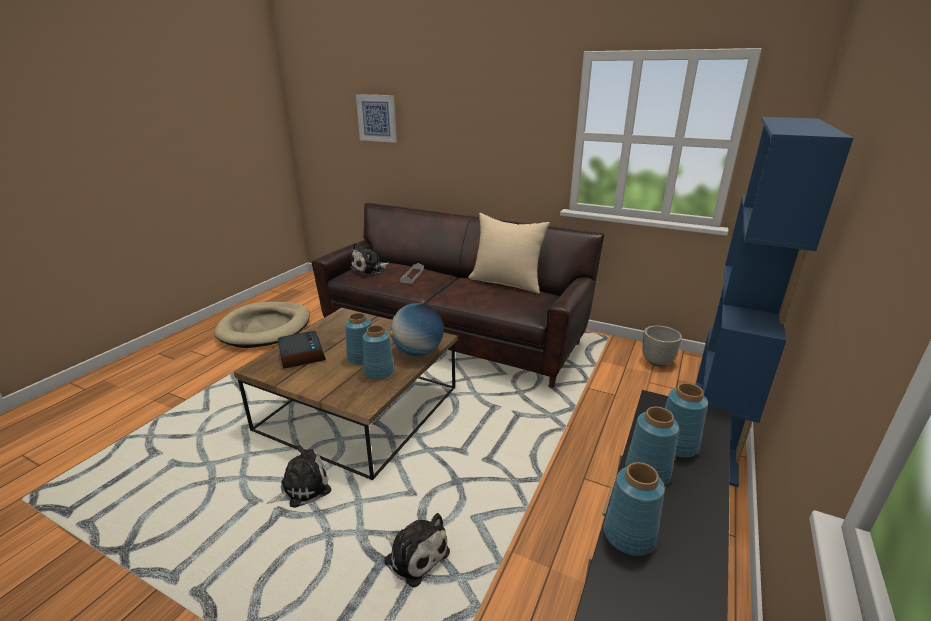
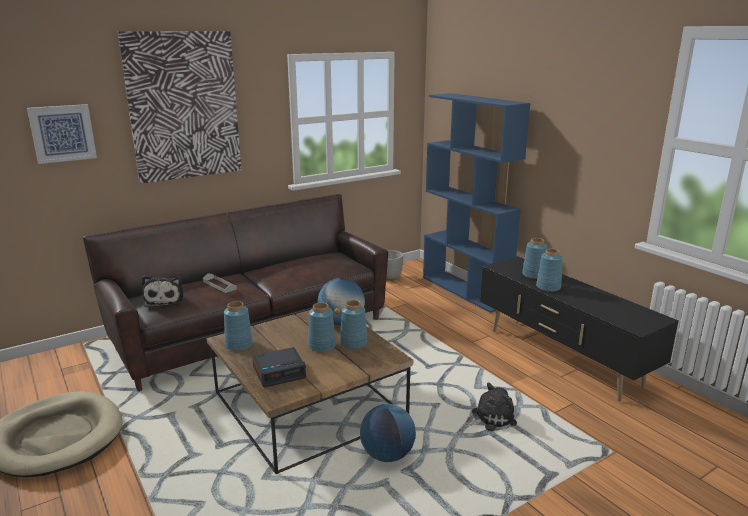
camera: 60 degrees left, 5 degrees down
(301, 354) = (279, 372): alarm clock -> alarm clock turned 150 degrees clockwise
(302, 487) = (387, 455): plush toy -> globe
(466, 105) = (183, 106): none -> picture
(507, 282) = (293, 258): beige pillow -> none
(629, 534) = (585, 304): blue vase -> blue vase (238, 344)

